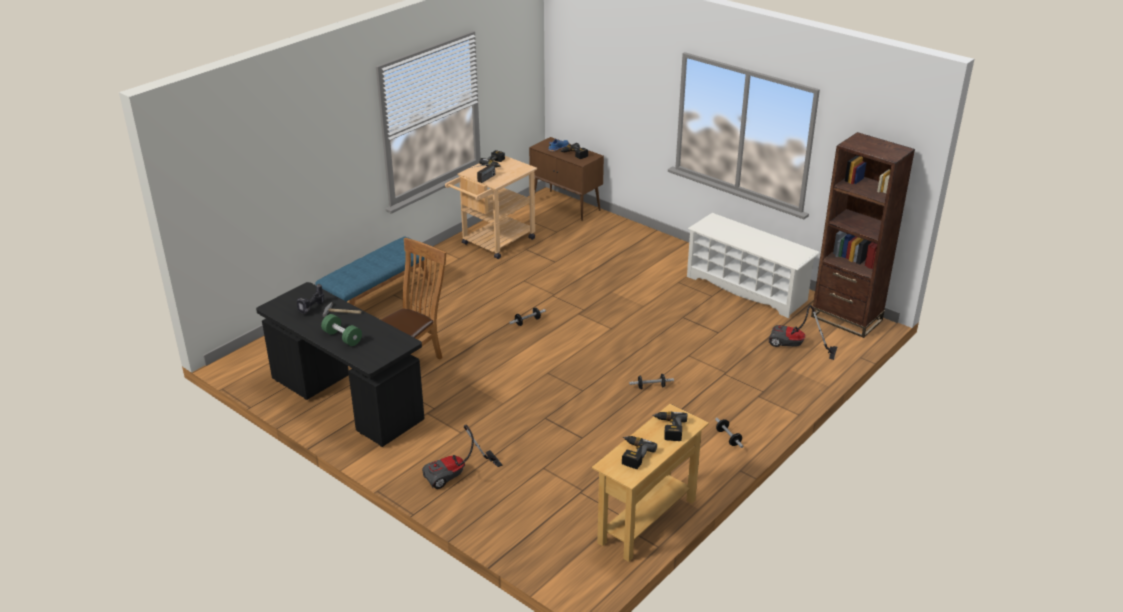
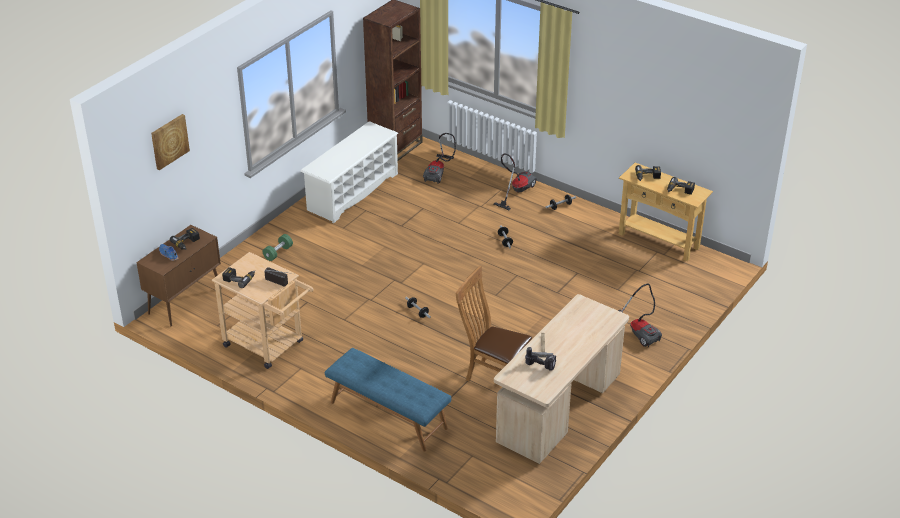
camera: 95 degrees left, 5 degrees up
(342, 337) = (582, 339): green dumbbell -> green dumbbell (278, 253)
(346, 400) = (559, 409): black desk -> beige desk
(599, 60) = (169, 141): none -> picture
(761, 404) = (516, 191): none -> vacuum cleaner

